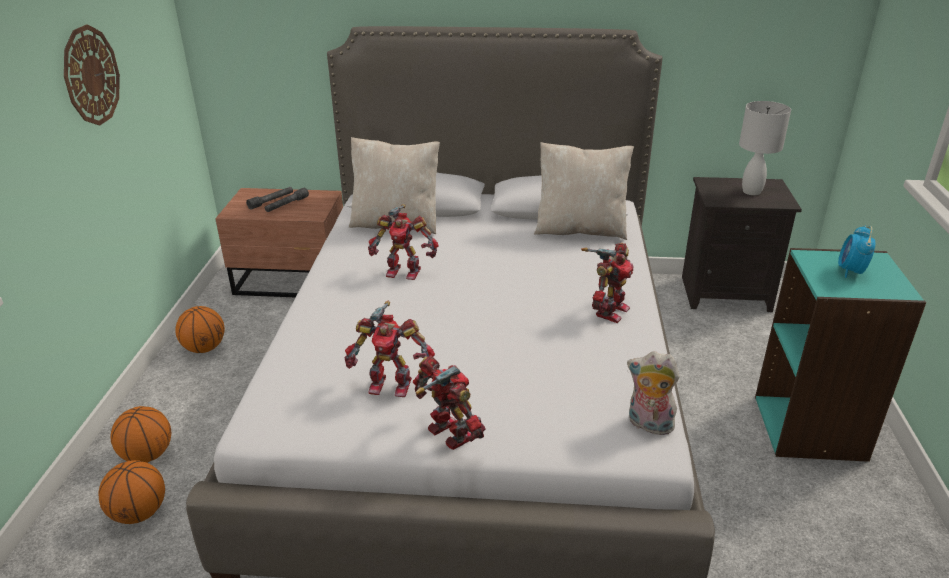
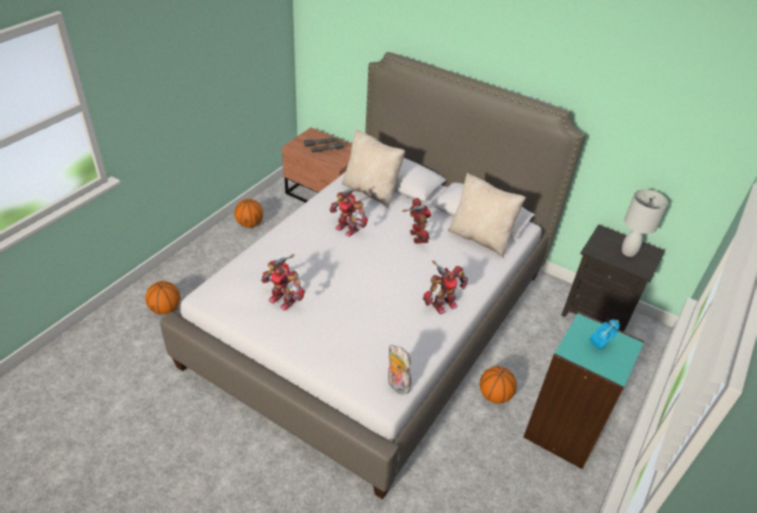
camera: 25 degrees right, 10 degrees up
(91, 75) = (211, 57): wall clock -> none
(147, 455) = (186, 278): basketball -> basketball (494, 395)
(448, 435) = (289, 342): toy robot -> toy robot (417, 237)

